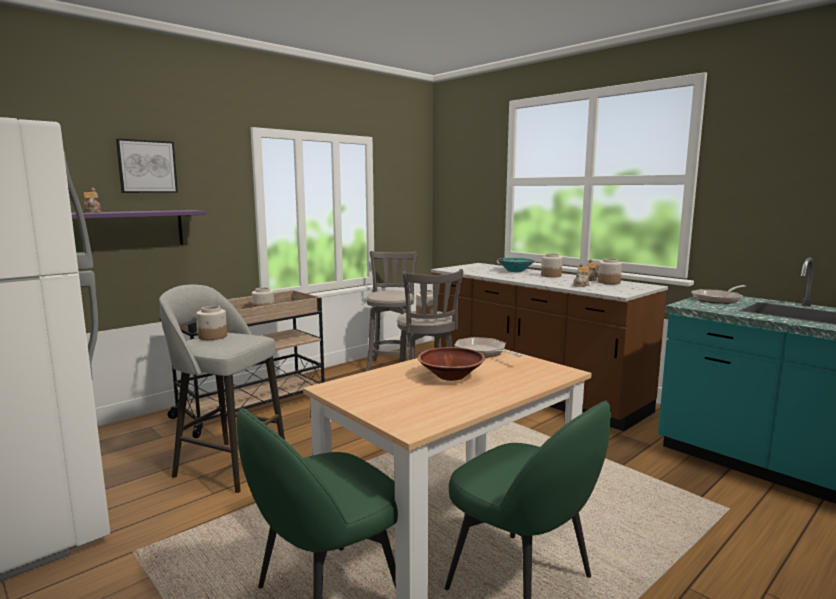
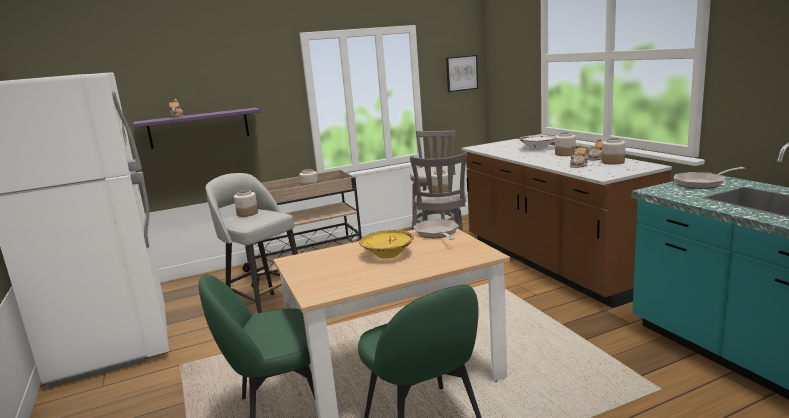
camera: 20 degrees right, 5 degrees up
(147, 166) = (217, 76): picture -> picture (461, 73)
(451, 376) = (388, 254): brown bowl -> yellow bowl
(515, 271) = (537, 148): turquoise bowl -> white bowl

